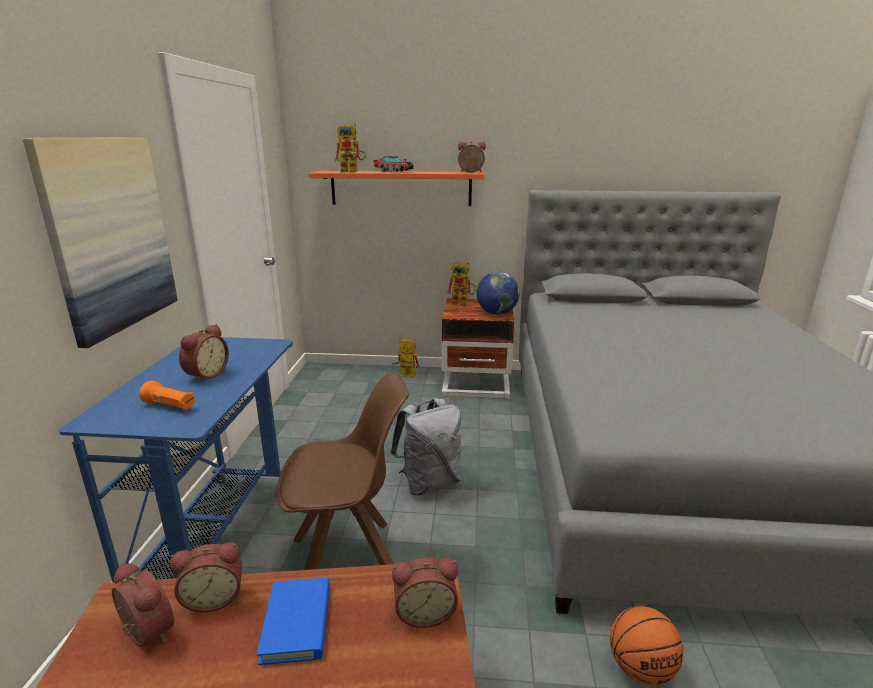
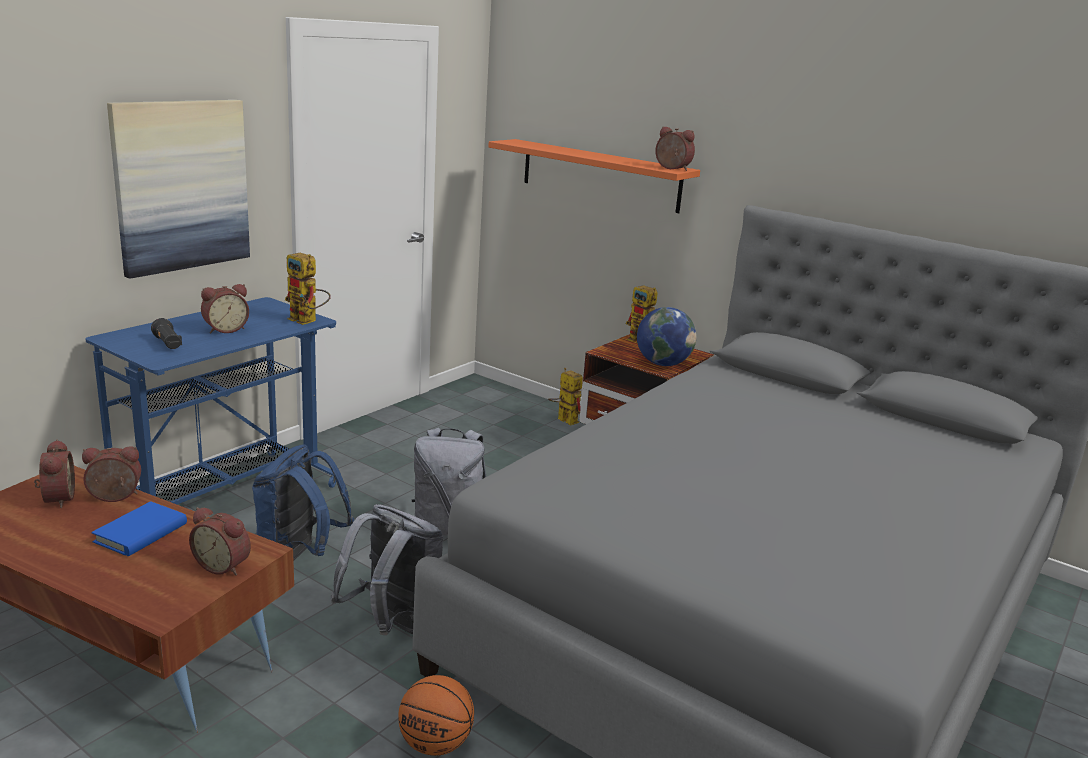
camera: 30 degrees right, 0 degrees up
(170, 406) = (168, 344): orange flashlight -> black flashlight
(214, 597) = (114, 498): alarm clock -> alarm clock turned 150 degrees clockwise
(348, 562) = (298, 558): brown chair -> blue backpack
(353, 172) = (540, 147): toy robot -> toy robot (308, 321)
(393, 172) = (583, 154): toy truck -> none
(489, 583) = (393, 625): none -> grey backpack

